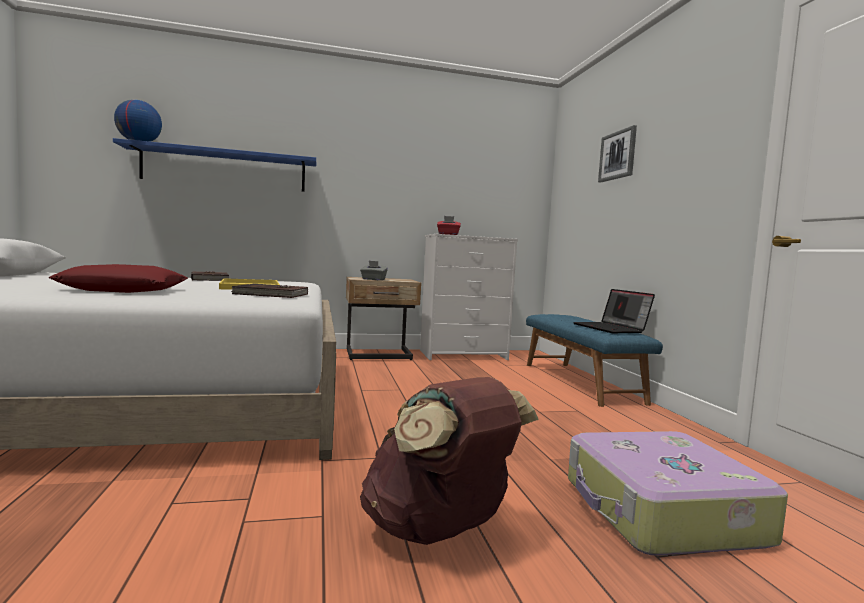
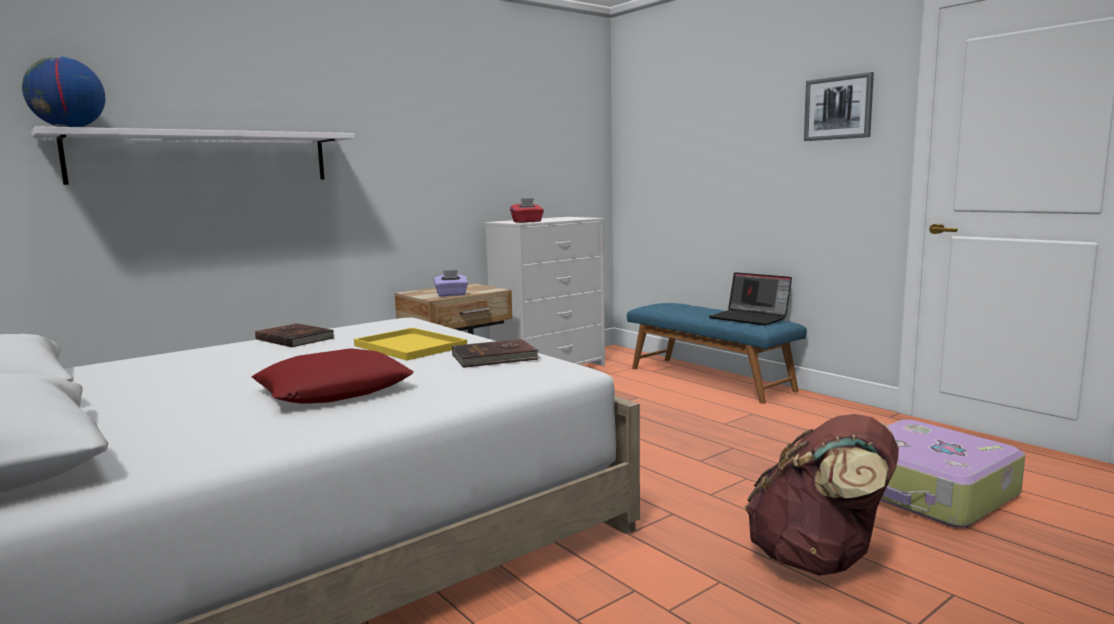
camera: 25 degrees left, 5 degrees up
(225, 170) = (204, 157): blue shelf -> white shelf
(373, 279) = (451, 295): grey tissue box -> purple tissue box
(617, 155) = (720, 119): picture -> picture (838, 108)

